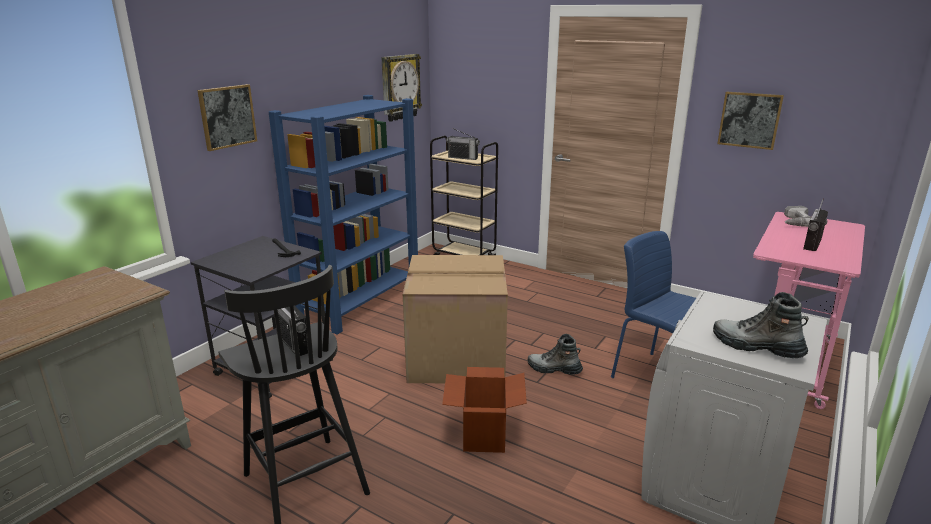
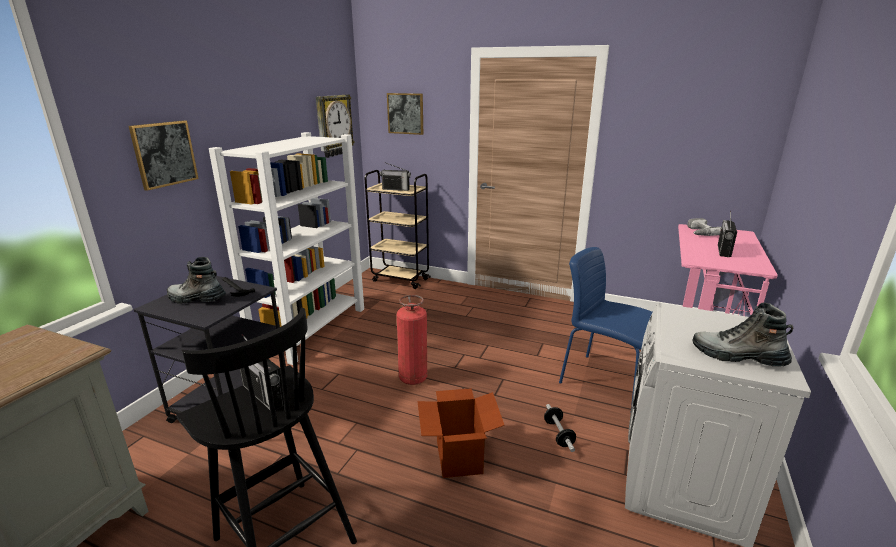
camera: 10 degrees left, 0 degrees up
(359, 301) = (310, 329): blue bookcase -> white bookcase
(455, 358) = (413, 378): cardboard box -> fire extinguisher
(554, 369) = (506, 380): boot -> boot (196, 299)
(594, 426) = (558, 434): none -> dumbbell
(749, 120) = (652, 146): picture -> picture (405, 113)

